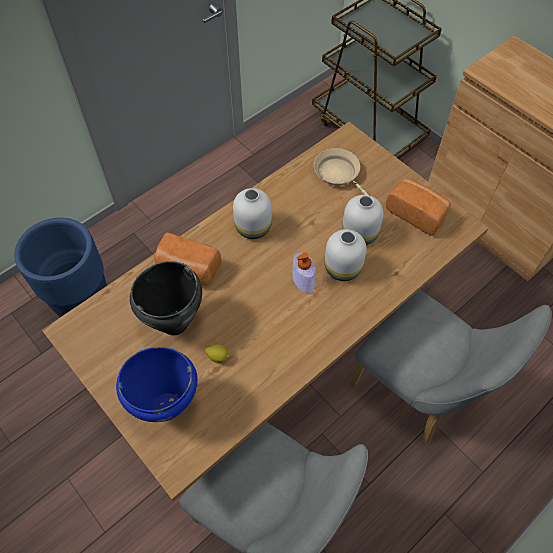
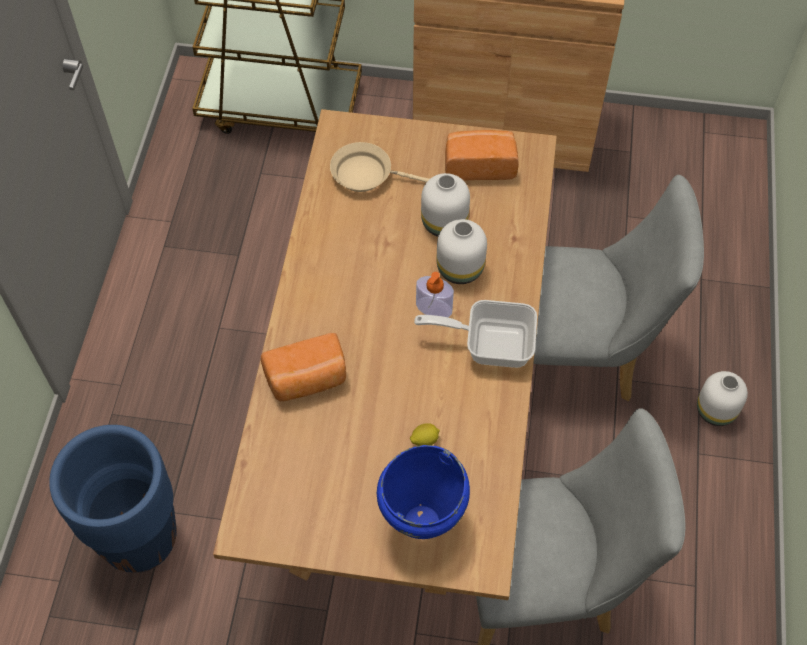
camera: 40 degrees left, 0 degrees up
(174, 323) = (348, 442): black cooking pot -> none
(253, 227) = (331, 288): white vase -> white vase (715, 409)
(316, 327) = (489, 343): none -> frying pan

